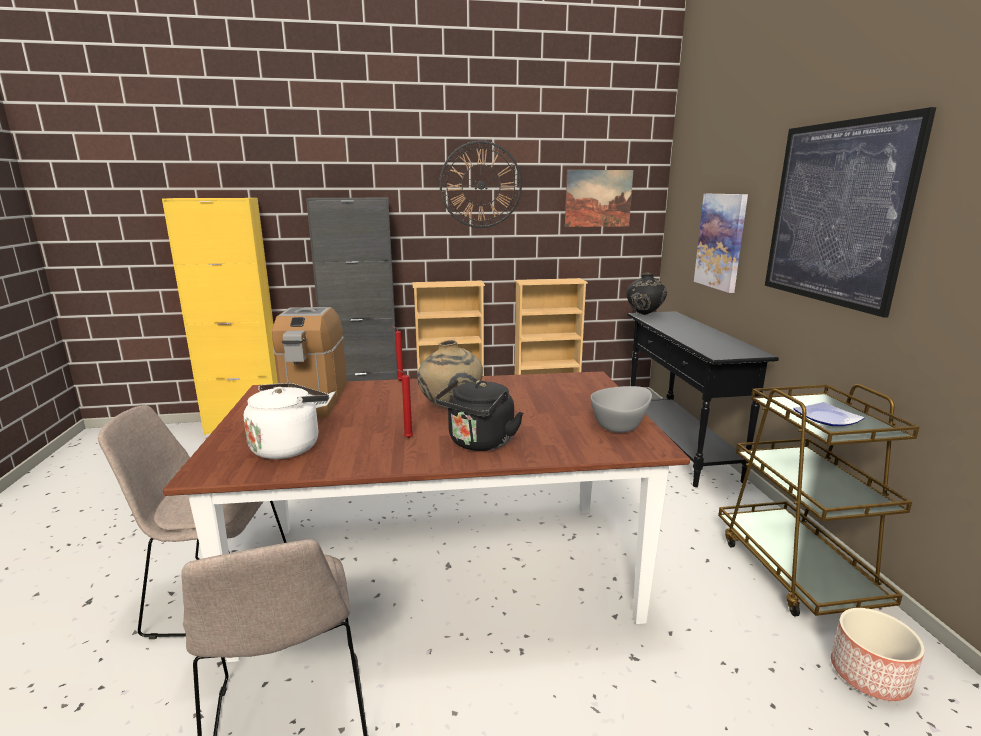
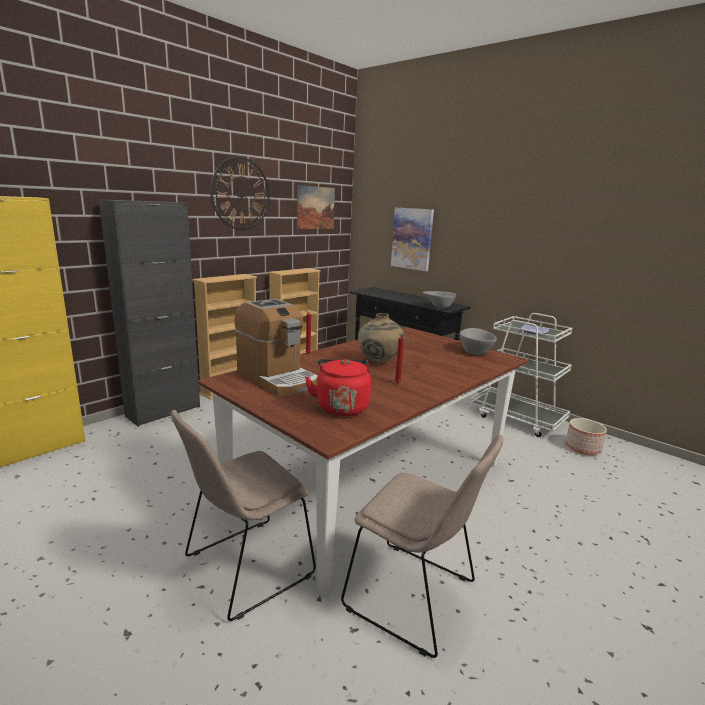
camera: 40 degrees left, 0 degrees up
(288, 446) = (341, 407): white kettle -> red kettle
(479, 443) = (437, 375): black kettle -> none
(644, 314) = (362, 290): black vase -> none
(712, 350) = (438, 306): none -> grey bowl
(795, 570) = (517, 418): brown cart -> white cart
(835, 213) = (504, 223): picture -> none

